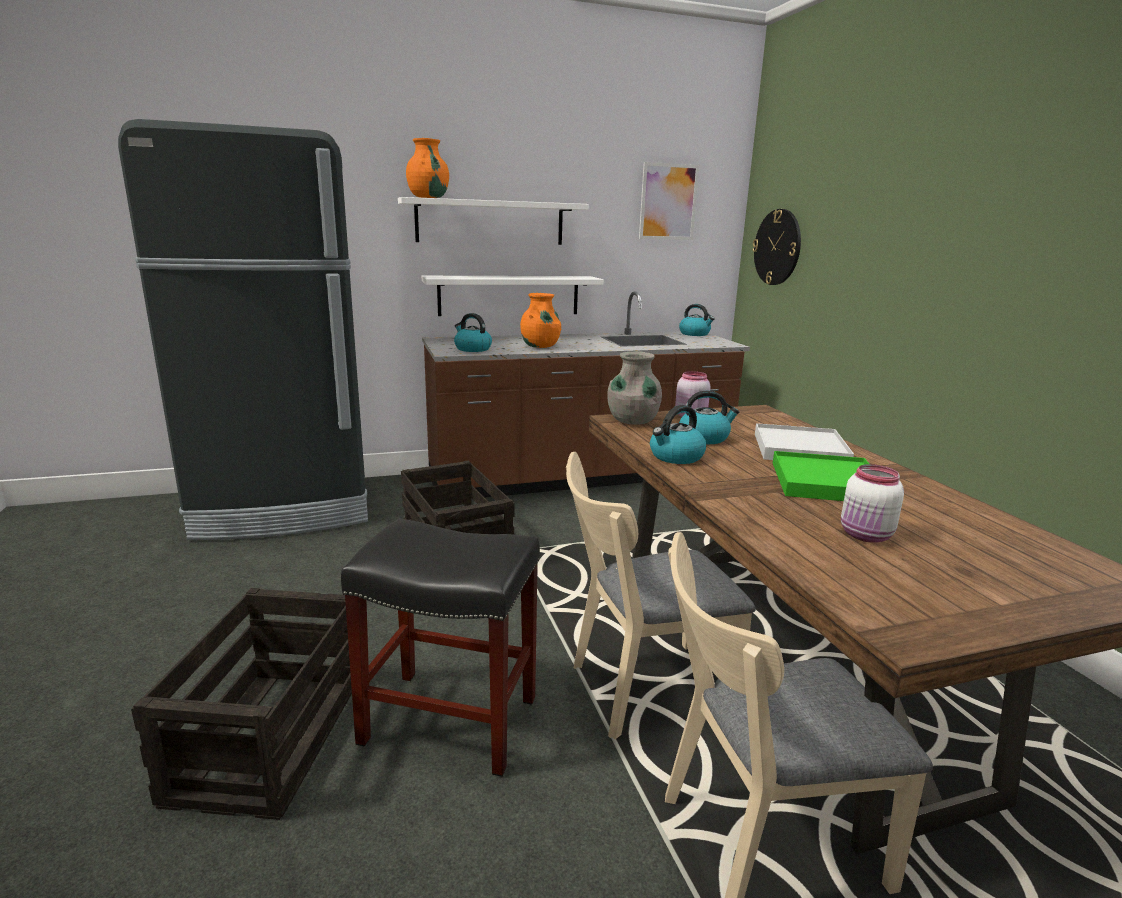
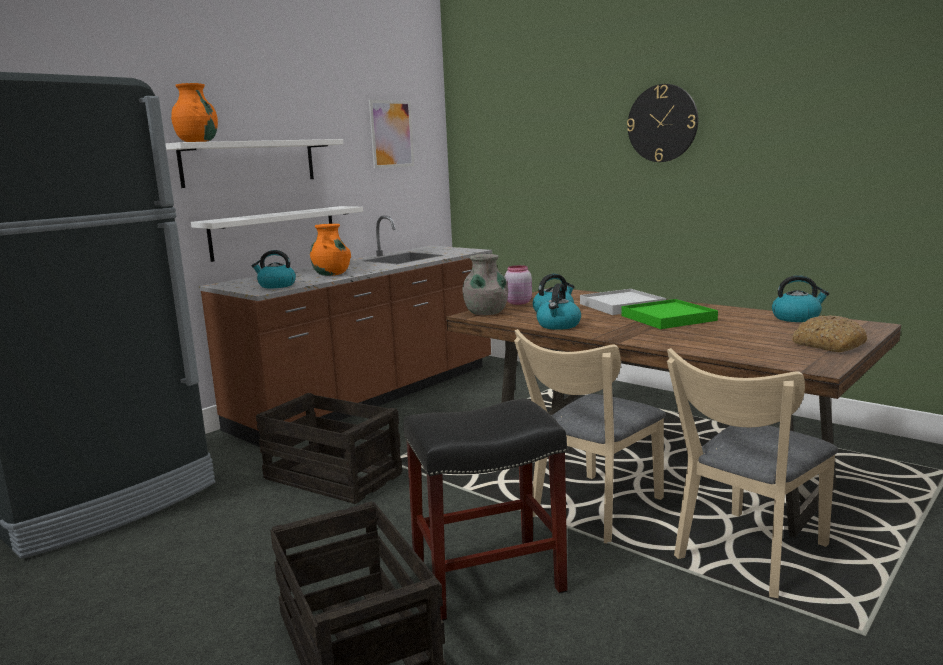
camera: 30 degrees left, 5 degrees down
(695, 334) = (432, 248): kettle -> kettle (796, 318)
(777, 247) = (489, 165): wall clock -> wall clock (662, 123)
(866, 536) = (733, 336): white jar -> none
(990, 599) = (827, 345): none -> bread

